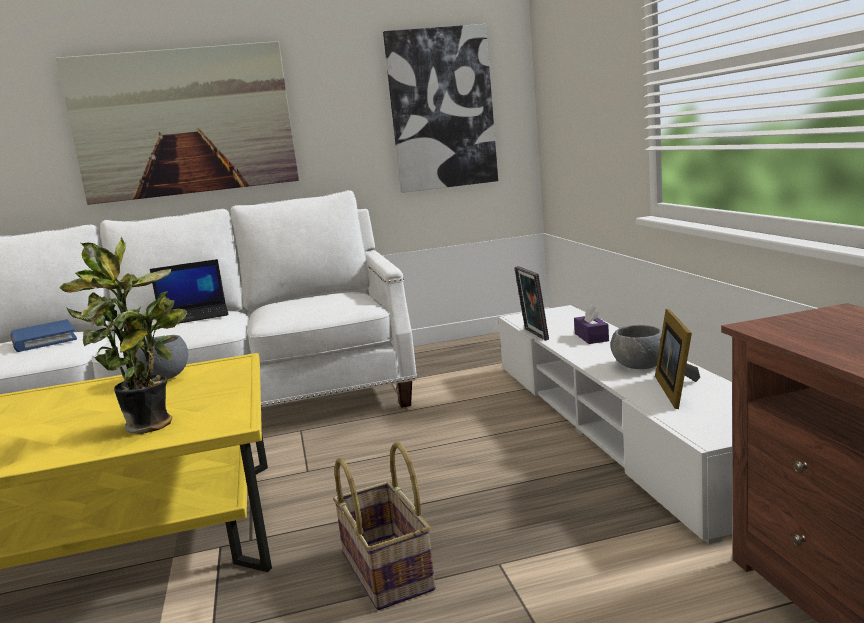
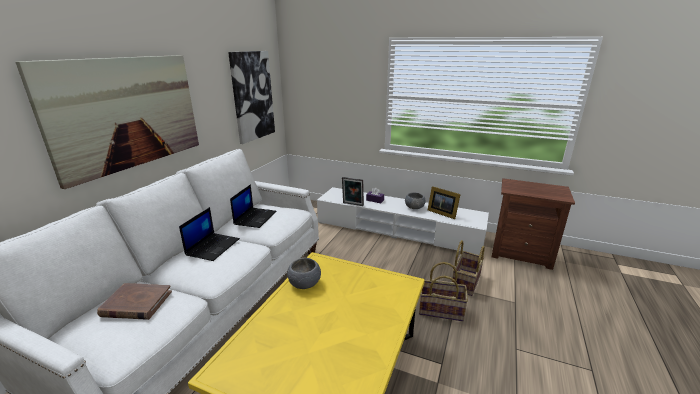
camera: 55 degrees left, 10 degrees up
(43, 340) = (136, 304): blue book -> brown book
(151, 426) = (381, 301): potted plant -> none
(300, 300) = (255, 217): none -> laptop
(542, 562) = (465, 281): none -> basket

